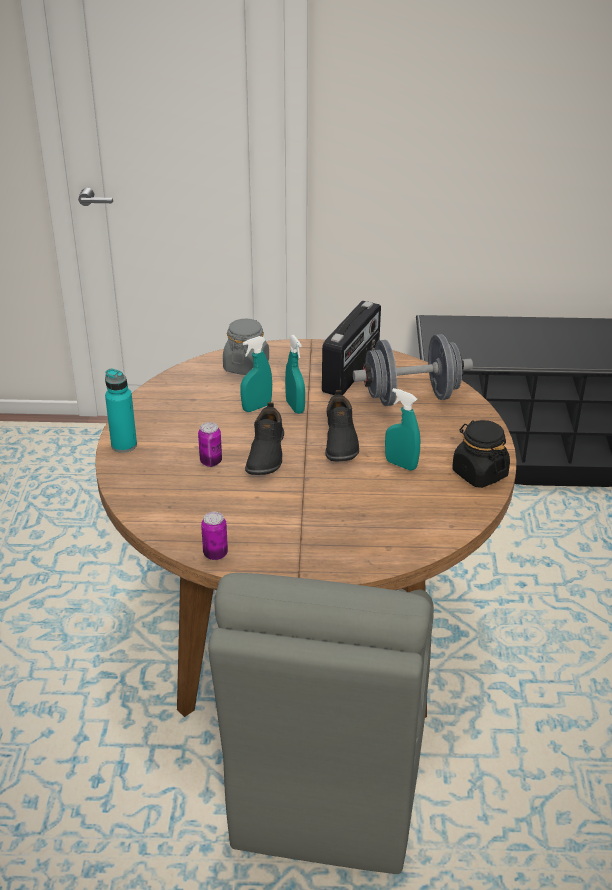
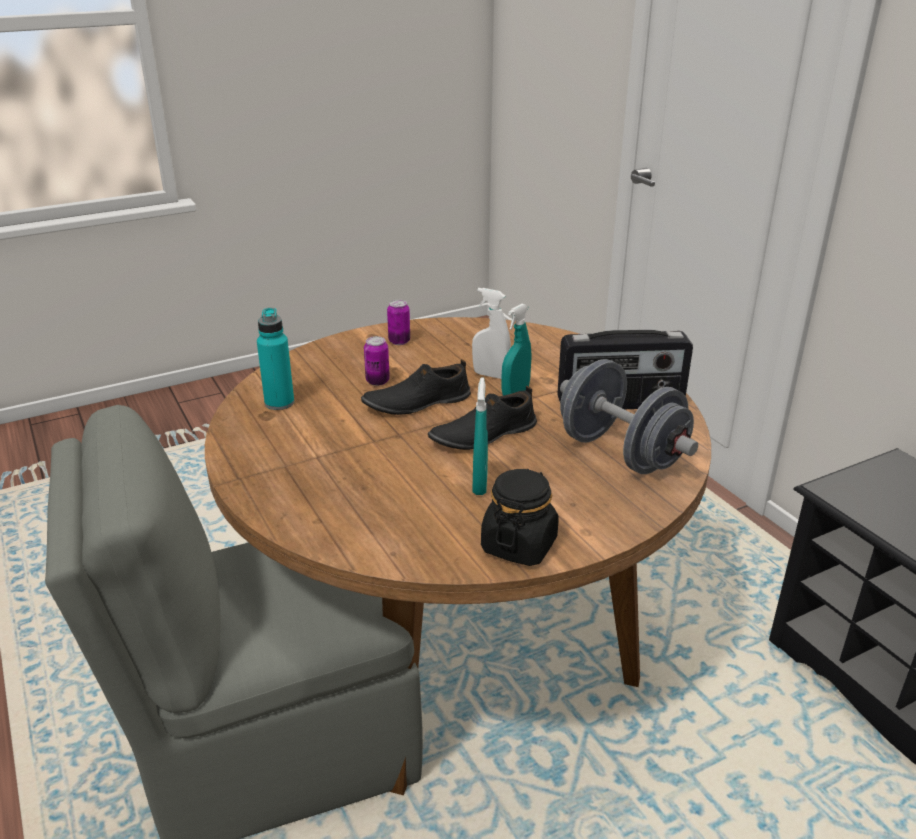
camera: 60 degrees right, 5 degrees down
(124, 445) = (363, 338): turquoise bottle -> turquoise bottle (279, 403)
(215, 554) = (237, 427): can -> can (399, 341)
(246, 366) = (554, 349): grey jar -> none
(256, 407) = (490, 375): turquoise spray bottle -> white spray bottle

